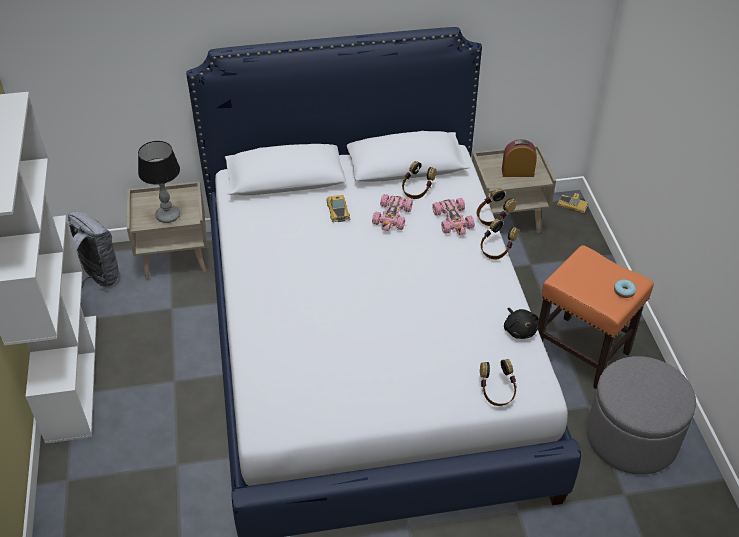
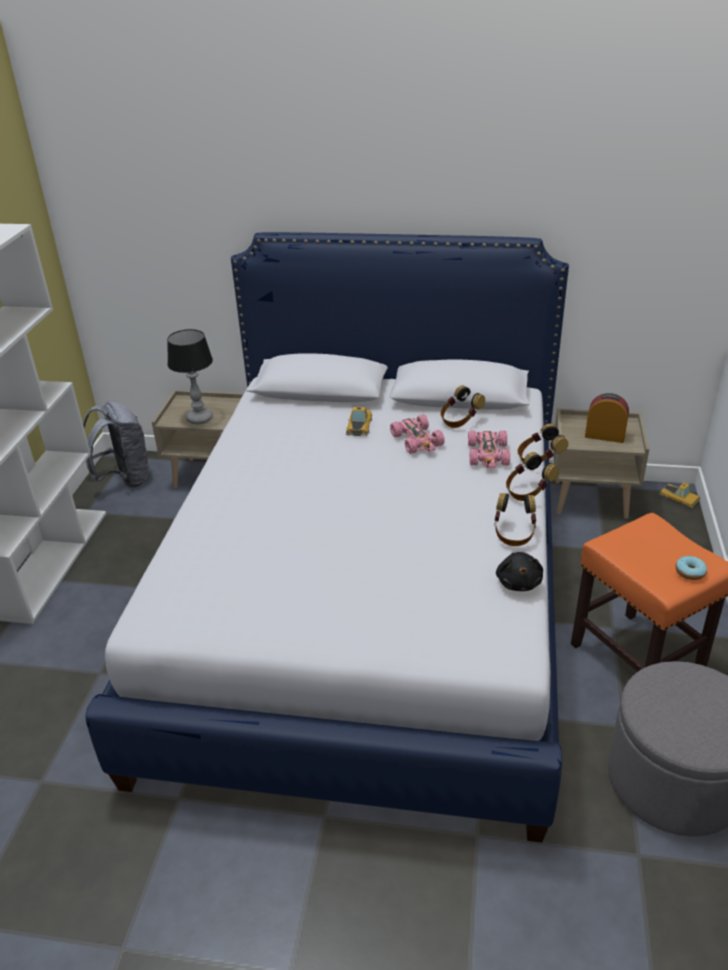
camera: 20 degrees right, 10 degrees down
(392, 217) = (417, 441): pink toy car -> pink toy car turned 60 degrees counterclockwise
(497, 393) = (453, 648): headphones -> headphones (514, 534)

